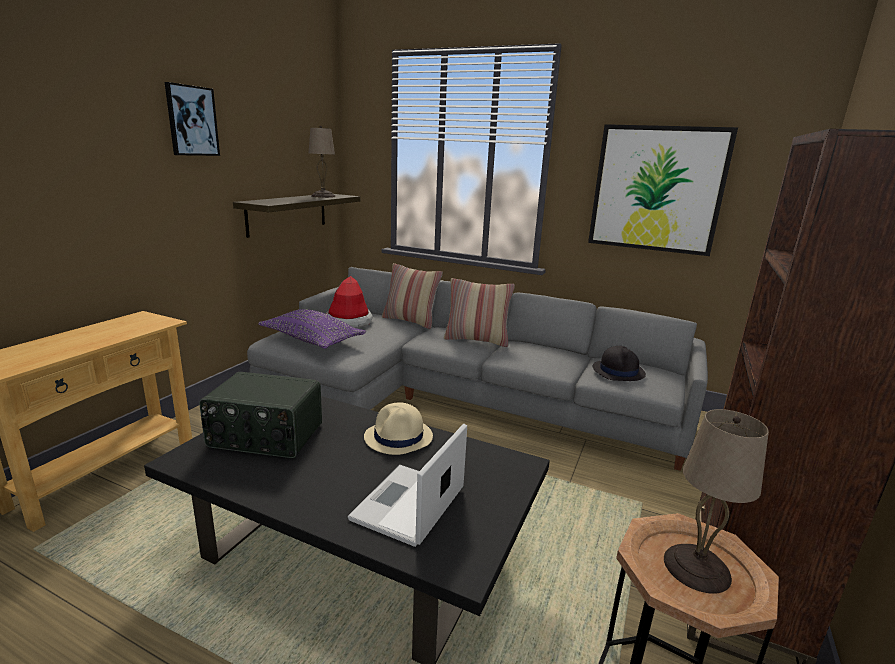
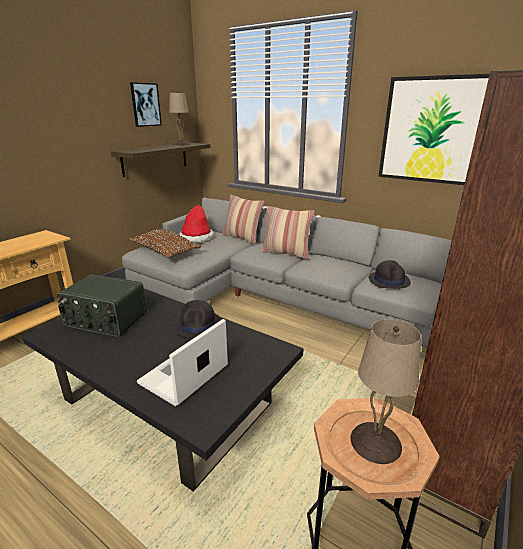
camera: 10 degrees right, 5 degrees up
(192, 121) = (74, 92): picture -> picture (145, 105)
(312, 340) = (165, 251): purple pillow -> brown pillow
(399, 437) = (197, 325): beige hat -> black hat

